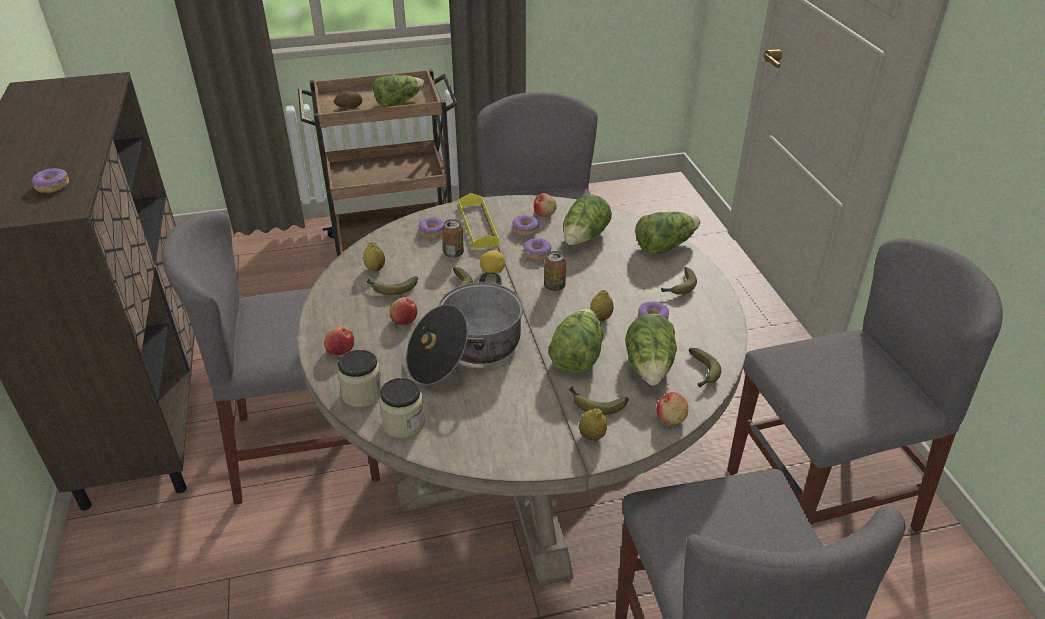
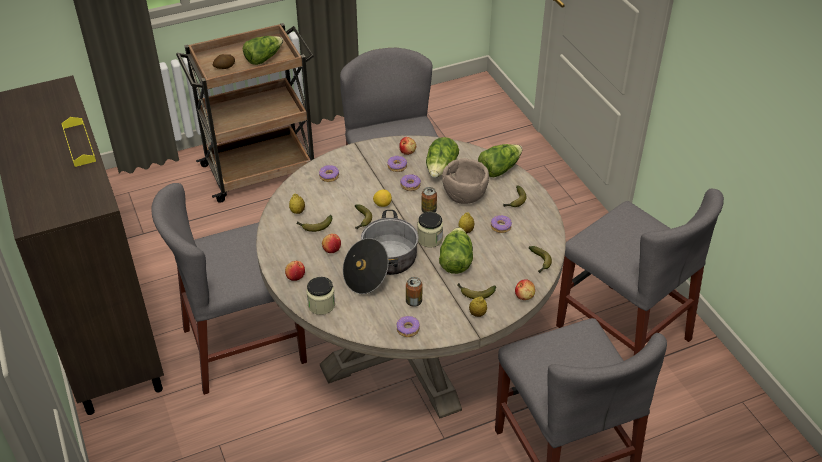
camera: 10 degrees left, 5 degrees up
(52, 186) = (79, 188): donut -> donut (408, 329)
(404, 423) = (355, 321): jar -> jar (430, 239)
(453, 253) = (350, 192): can -> can (414, 301)
(478, 225) = (361, 166): yellow tray -> yellow tray (79, 144)
(610, 273) = (465, 195): none -> brown bowl
(650, 367) = (505, 262): lettuce -> none
(820, 499) = (622, 332): grey chair -> grey chair turned 75 degrees clockwise

